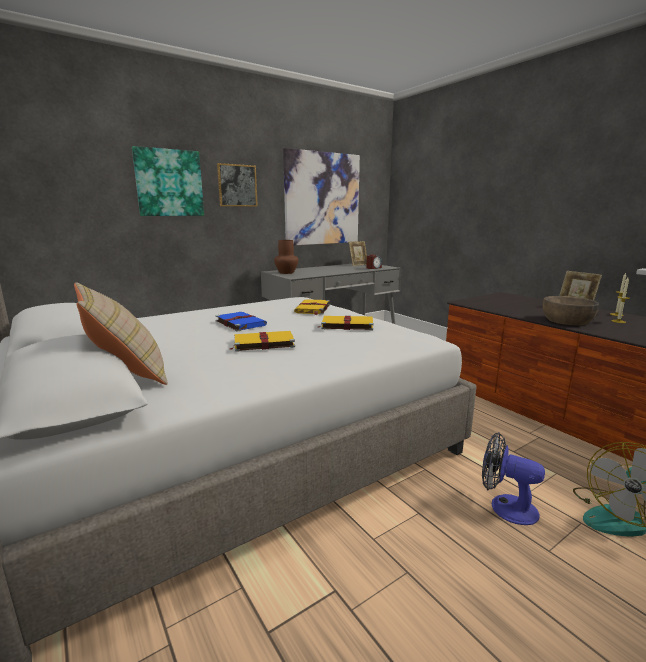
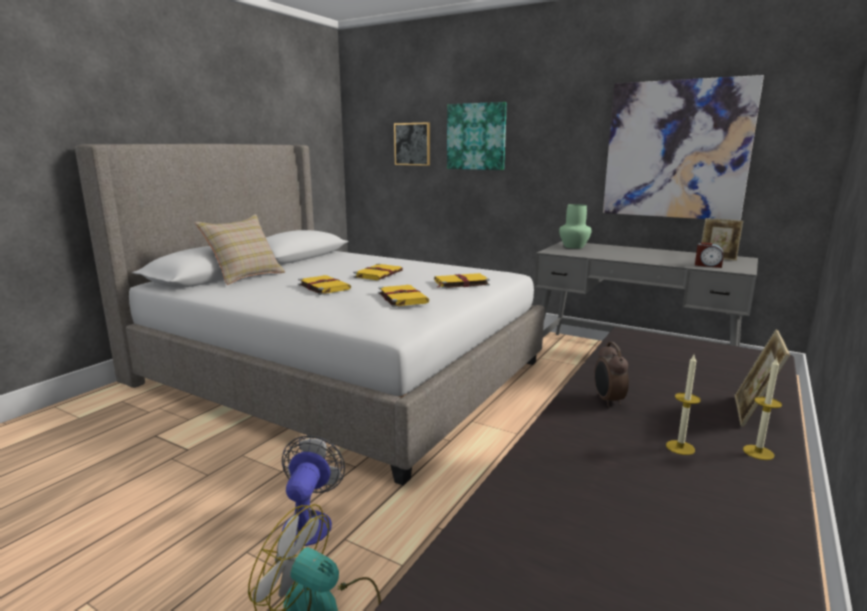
camera: 65 degrees right, 0 degrees up
(237, 185) = (546, 136): picture -> picture (412, 144)
(240, 323) = (379, 274): blue book -> yellow book
(286, 272) = (573, 246): brown vase -> green vase
(567, 320) = (607, 401): brown bowl -> alarm clock

